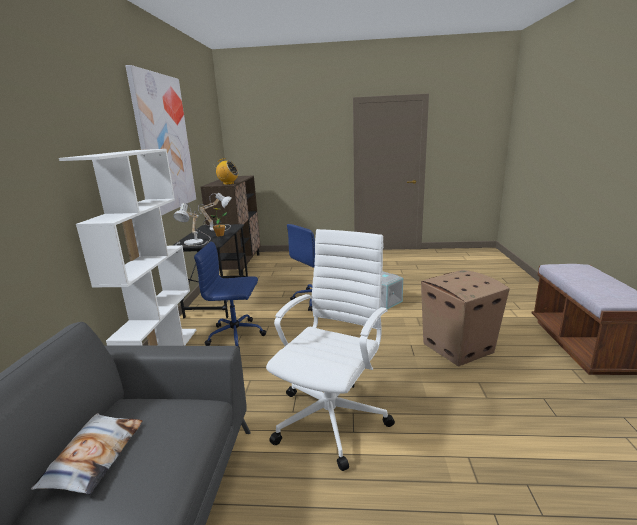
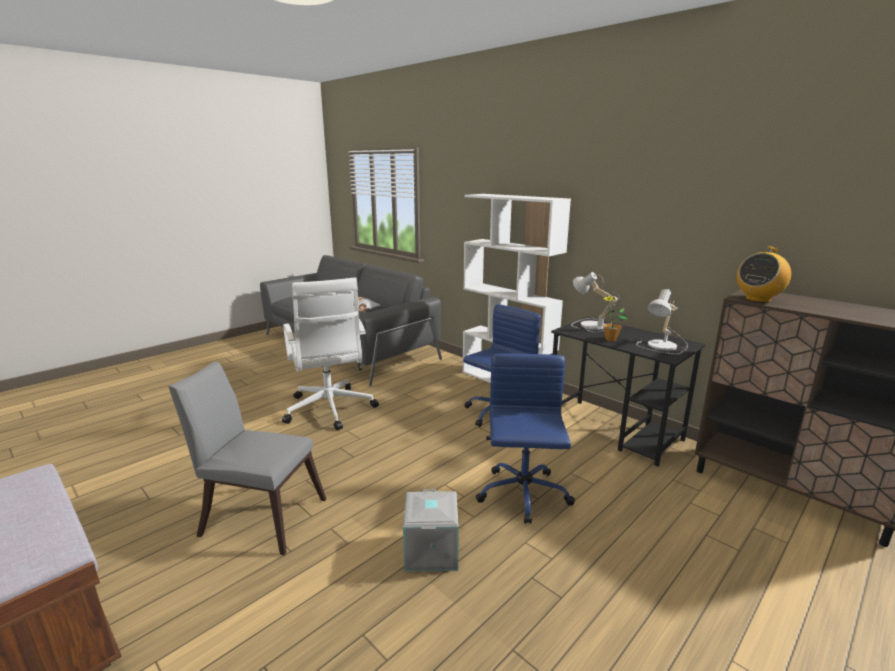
camera: 130 degrees right, 0 degrees up
(164, 143) = (648, 198): picture -> none
(457, 348) = (259, 515): cardboard box -> grey chair

